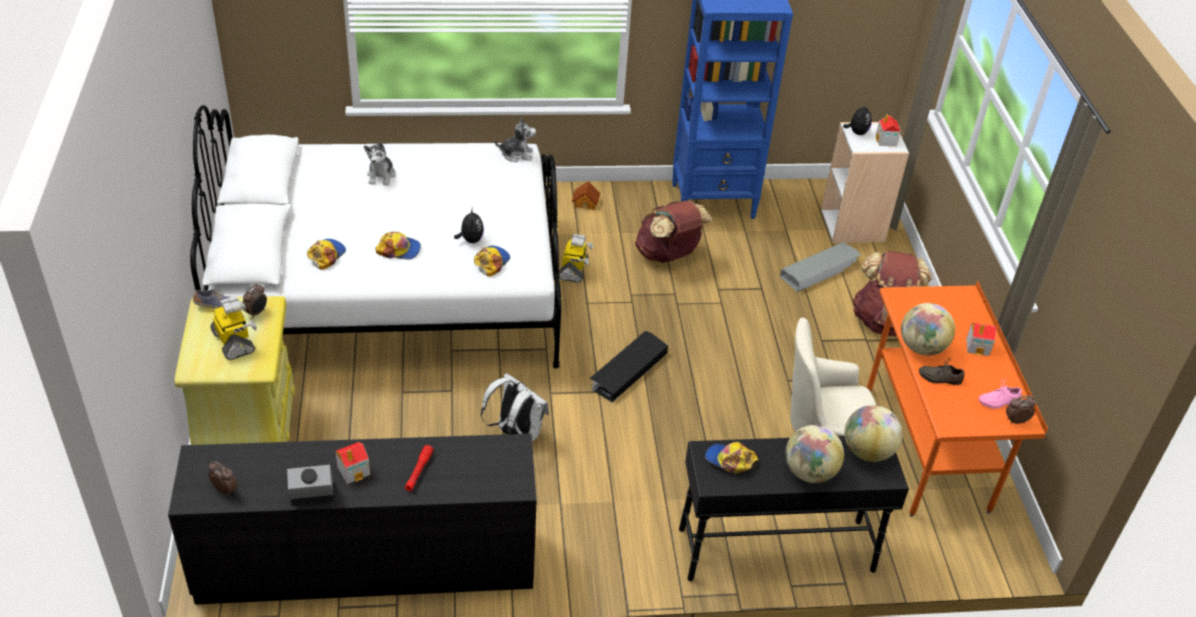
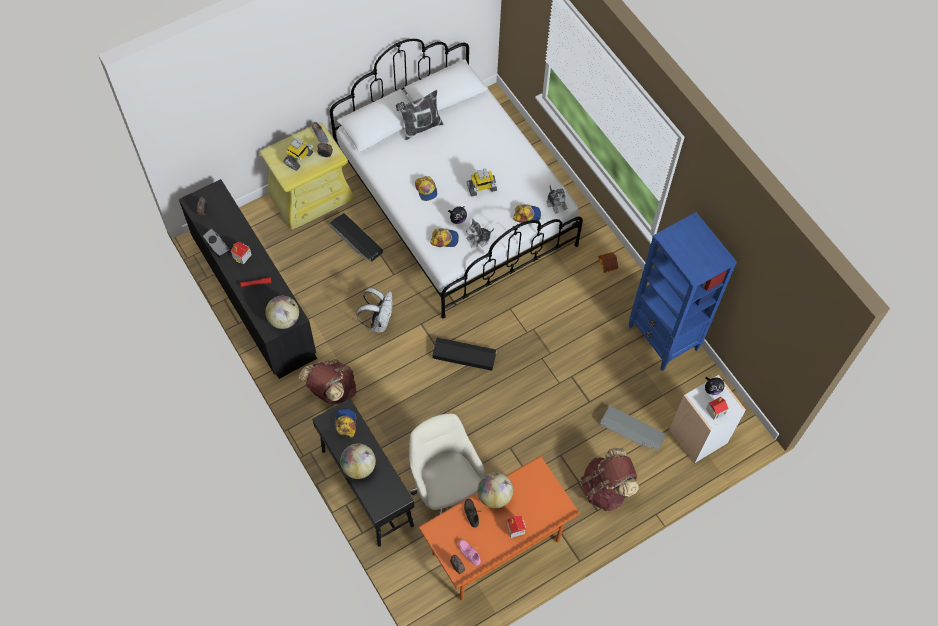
camera: 65 degrees right, 20 degrees up
(294, 218) = (420, 127): none -> pillow
(326, 255) = (399, 159): cap -> cap (527, 215)
(364, 408) = (356, 240): none -> black storage box
(381, 175) = (486, 147): plush toy -> plush toy (479, 239)
(574, 270) = (536, 288): toy robot -> toy robot (481, 188)
(668, 255) = (586, 334): brown backpack -> brown backpack (331, 391)
(867, 451) = (392, 492): globe -> globe (284, 319)

